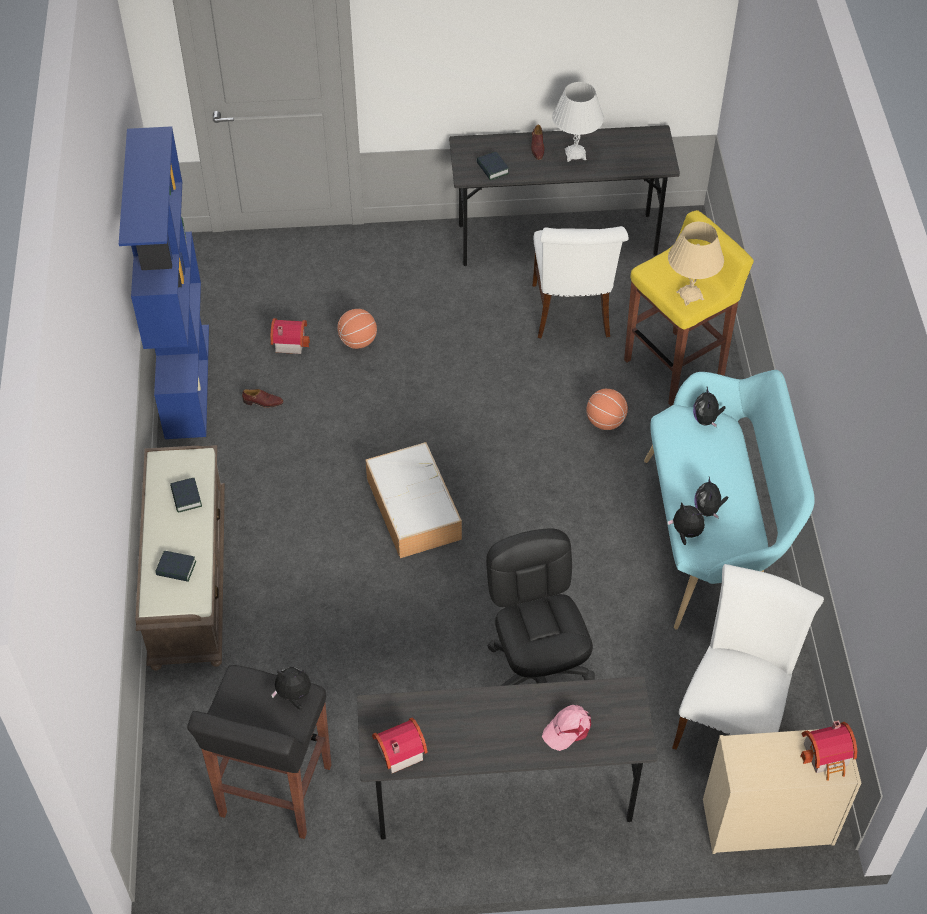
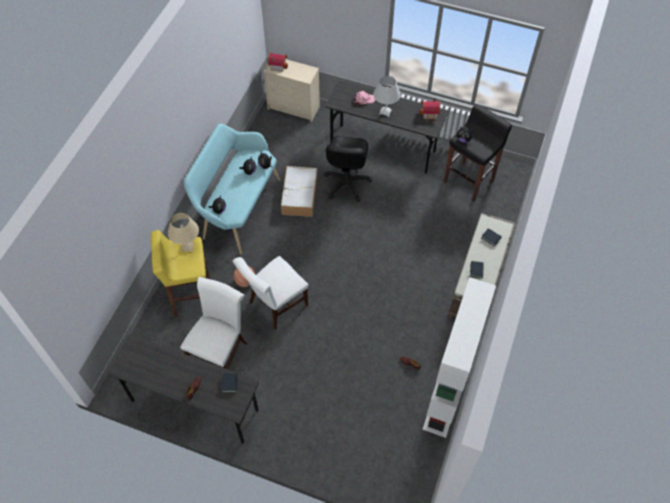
camera: 155 degrees left, 5 degrees up
(186, 380) = (446, 395): blue bookcase -> white bookcase
(289, 341) = (380, 398): toy house -> none
(357, 341) = (343, 382): basketball -> none
(412, 507) = (360, 274): storage box -> storage box (300, 196)
(575, 154) = (175, 373): white table lamp -> white table lamp (385, 112)
(732, 720) = (282, 141): white chair -> white chair (275, 305)

